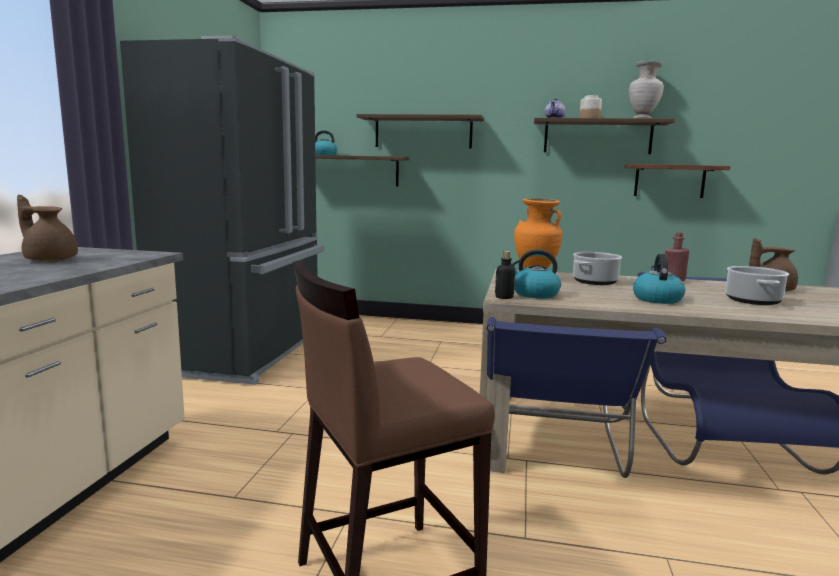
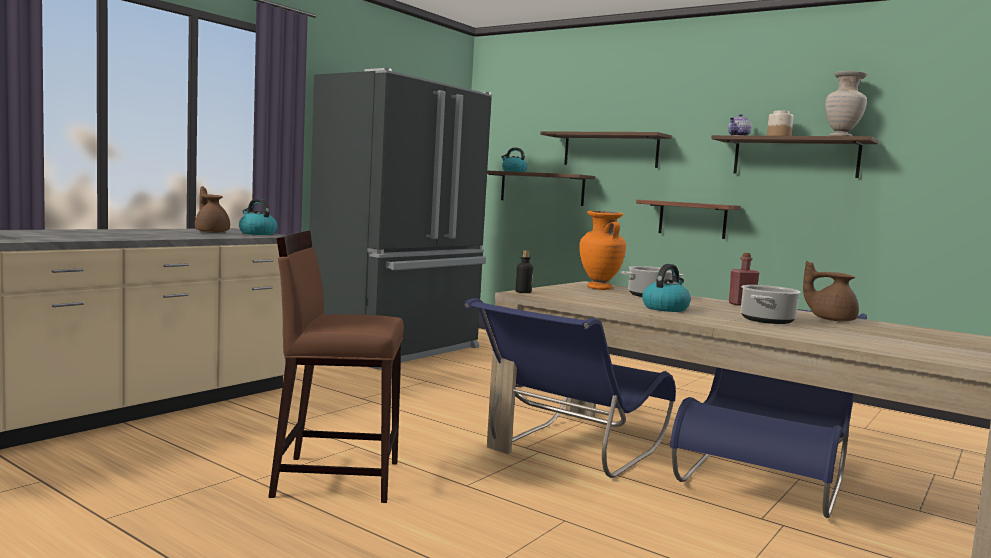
camera: 25 degrees right, 5 degrees down
(534, 294) = (558, 294): kettle -> kettle (257, 233)
(669, 181) = (882, 211): shelf -> shelf (692, 219)

